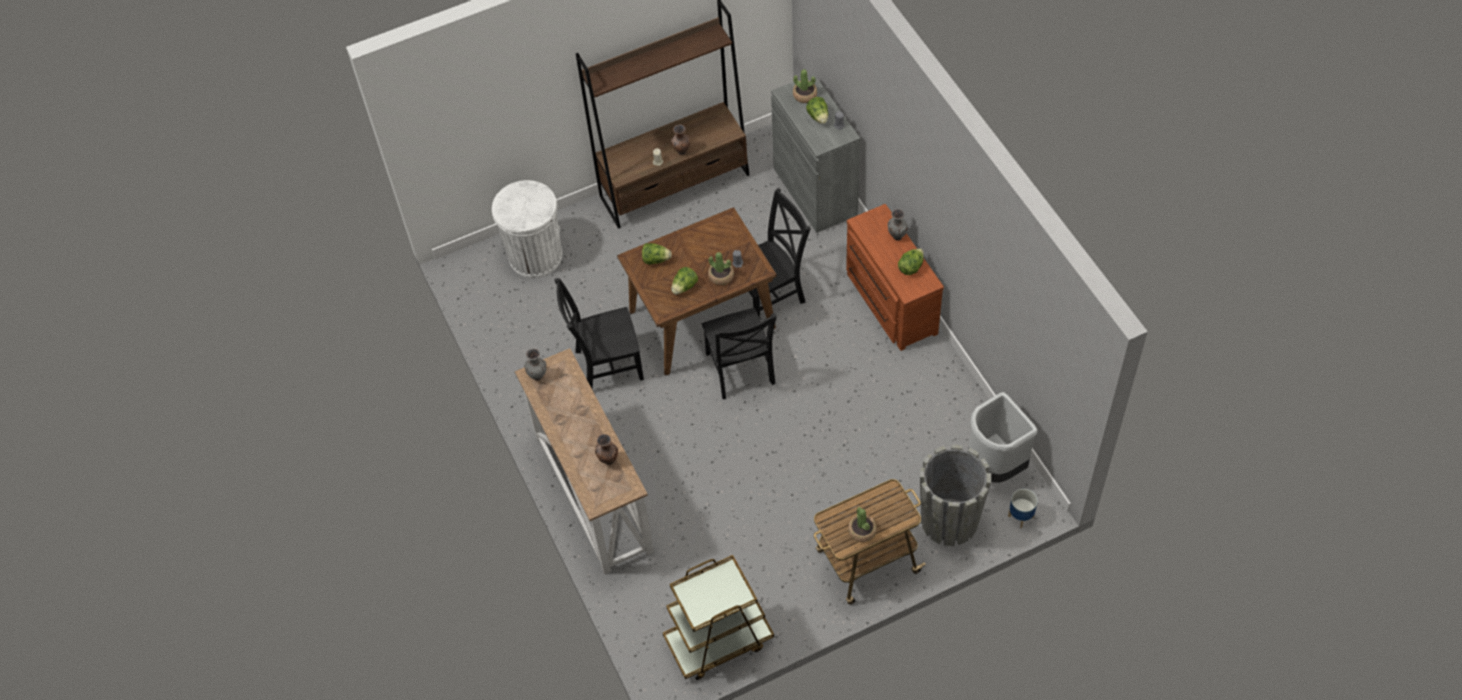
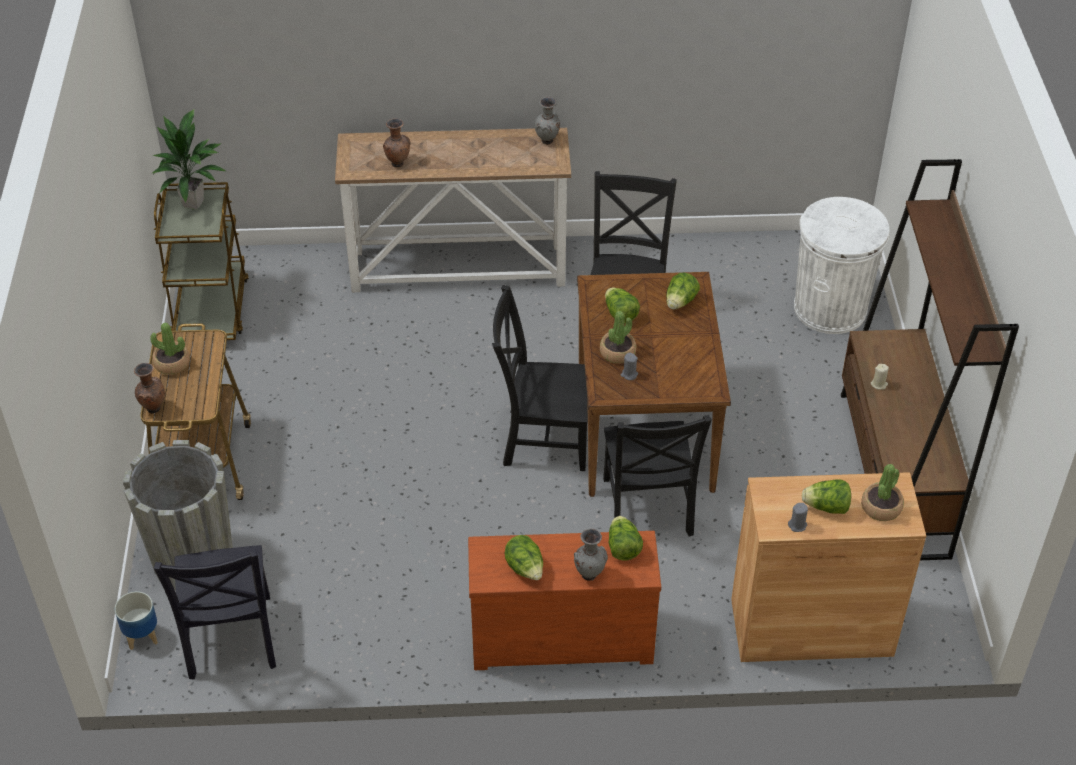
camera: 110 degrees right, 10 degrees down
(681, 152) = (886, 413): brown vase -> brown vase (153, 408)
(700, 600) = (194, 203): none -> potted plant
(815, 191) = (811, 627): grey cabinet -> brown cabinet
(868, 229) = (623, 547): none -> lettuce
(994, 466) = (230, 641): grey trash can -> black chair

